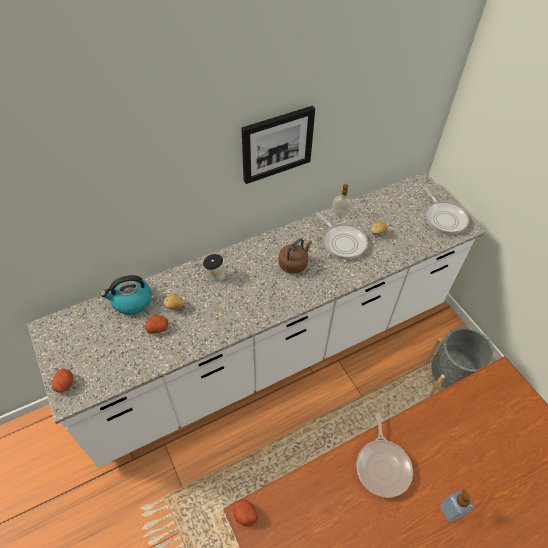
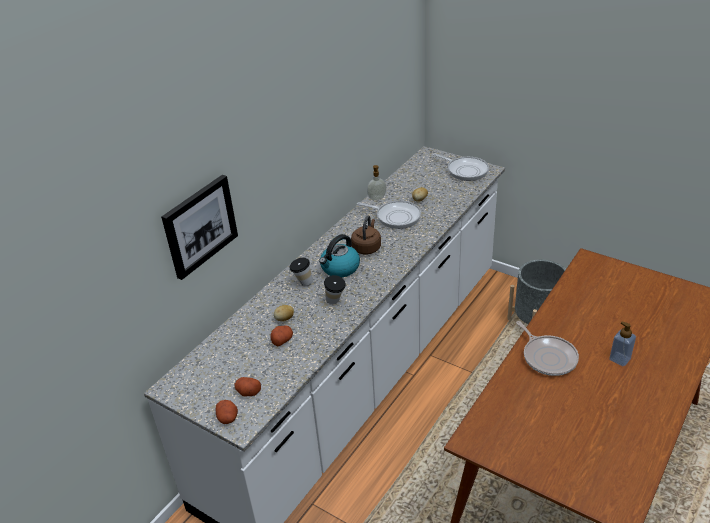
camera: 25 degrees left, 15 degrees down
(131, 301) = (238, 333): kettle -> kettle (340, 268)
(227, 310) = (336, 302): none -> cup
(244, 514) = (465, 442): potato -> potato (248, 392)
(277, 144) = (315, 135): picture -> picture (199, 226)

